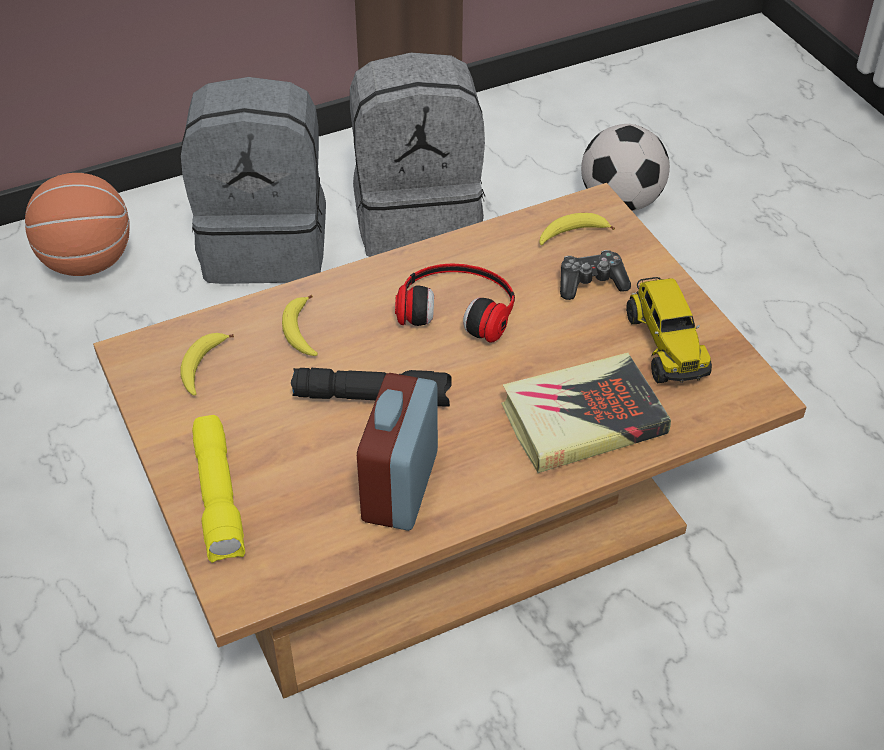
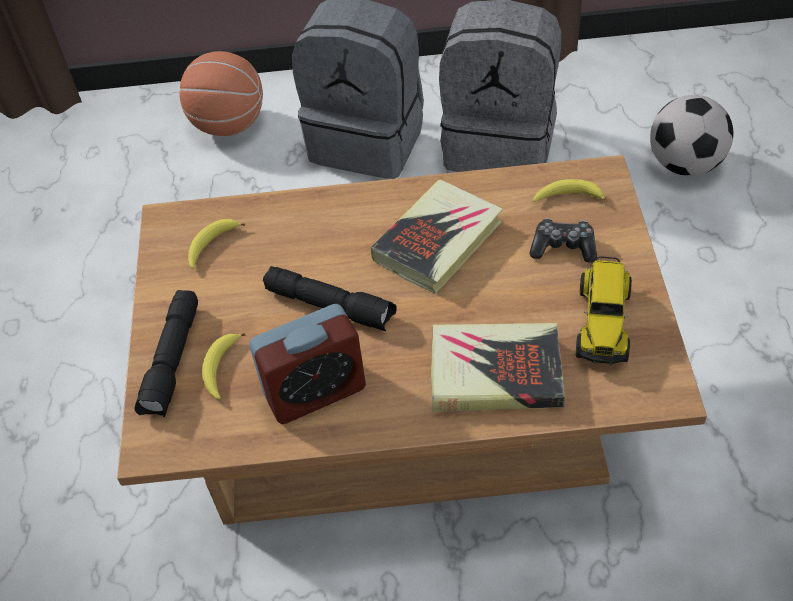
camera: 25 degrees right, 5 degrees up
(220, 498) = (173, 361): yellow flashlight -> black flashlight
(301, 332) = (300, 234): banana -> banana (221, 368)
(400, 487) = (315, 391): alarm clock -> alarm clock turned 150 degrees counterclockwise
(458, 306) = (438, 241): headphones -> book

